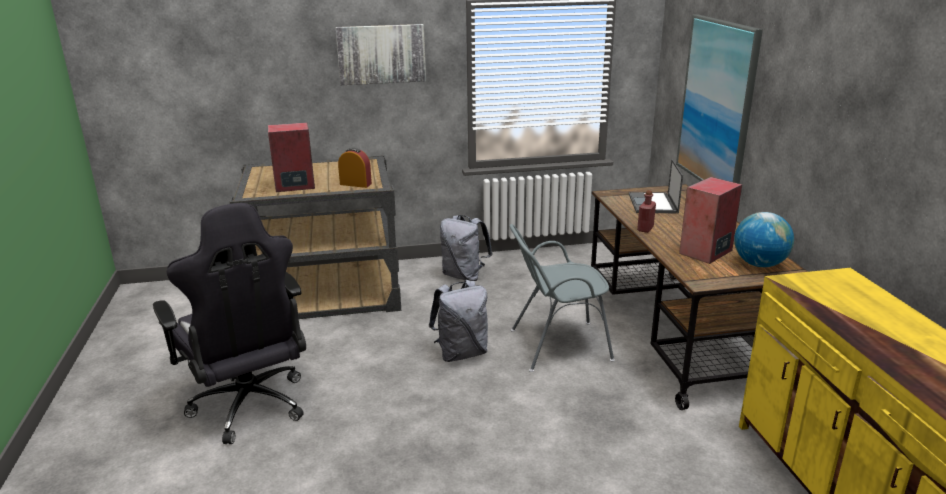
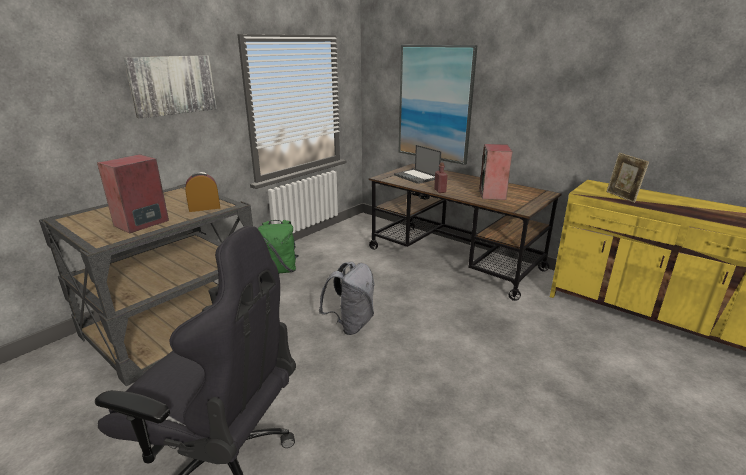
camera: 40 degrees left, 0 degrees up
(464, 276) = (280, 270): grey backpack -> green backpack
(556, 345) = (403, 292): grey chair -> none
(759, 264) = (526, 193): globe -> none
(834, 304) = (621, 197): none -> picture frame

